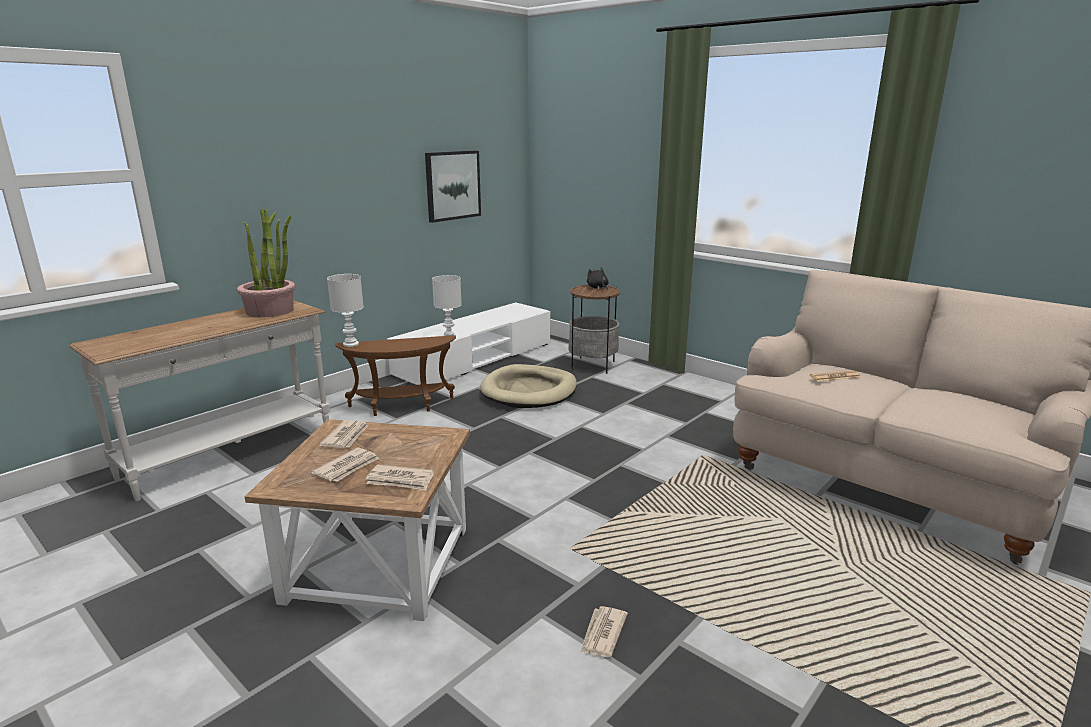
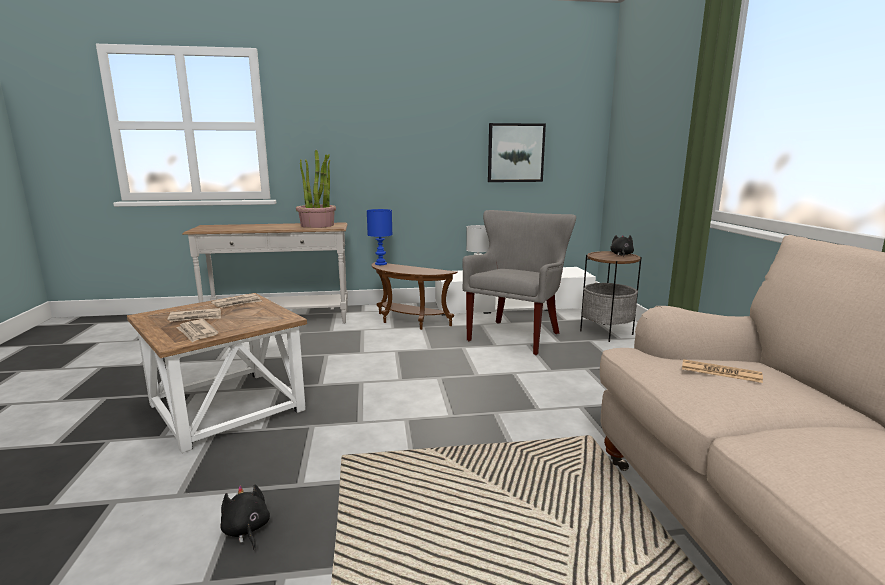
camera: 40 degrees right, 5 degrees down
(350, 344) = (381, 264): white table lamp -> blue table lamp
(529, 391) = (516, 336): beige dog bed -> grey armchair
(602, 634) = (246, 530): newspaper -> black plush toy

